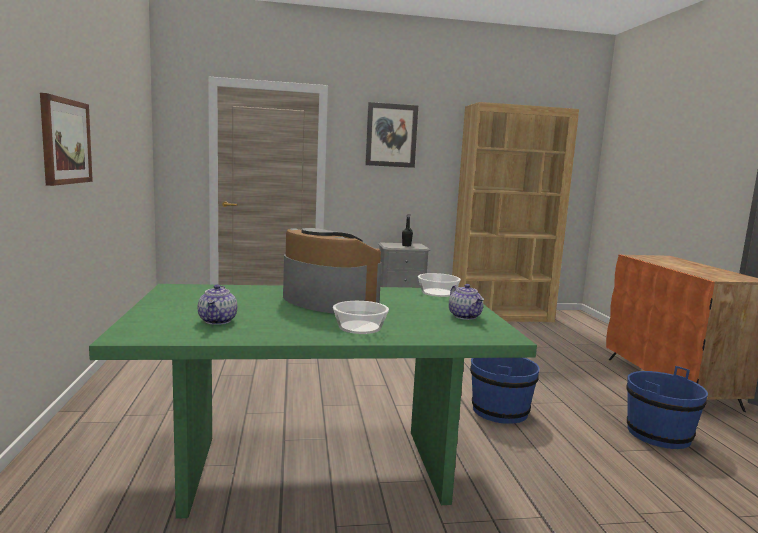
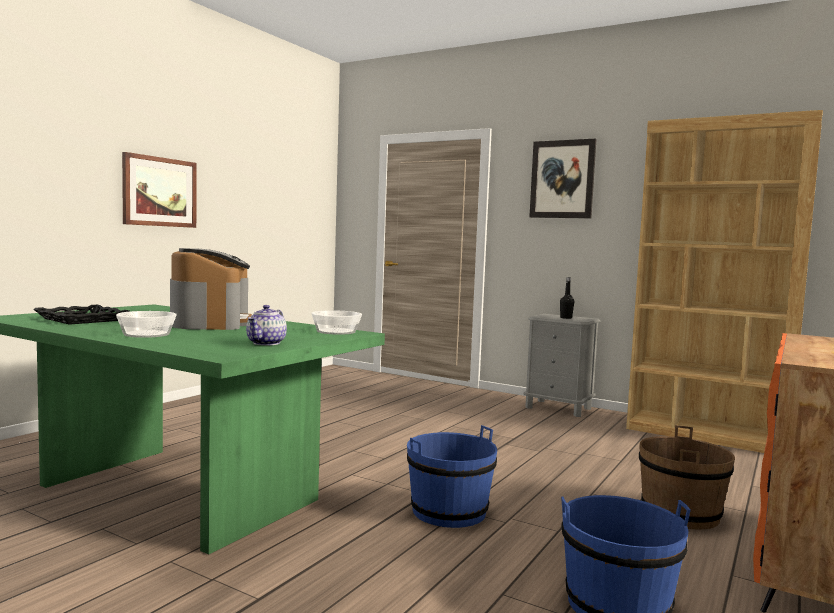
camera: 40 degrees right, 5 degrees down
(218, 321) = (83, 319): teapot -> black tray
(582, 371) = (680, 514): none -> brown bucket

